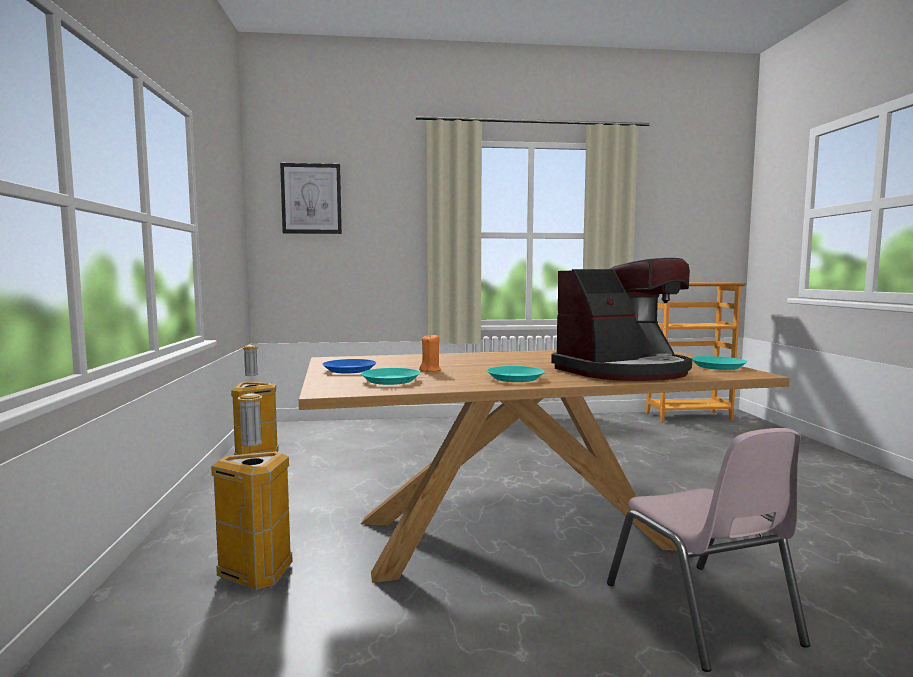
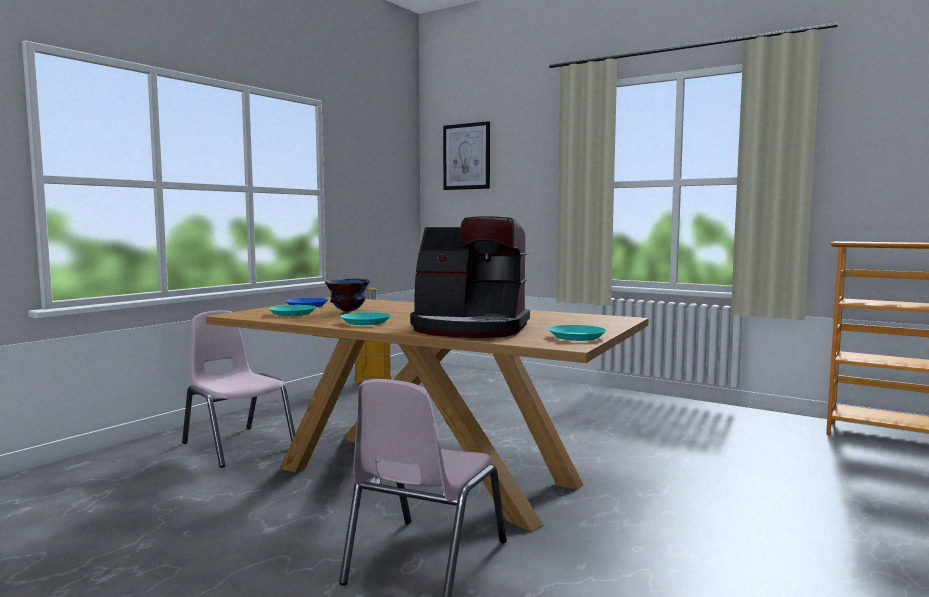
camera: 40 degrees right, 0 degrees up
(255, 574) = (238, 445): trash can -> pink chair
(430, 370) = (348, 311): orange candle -> blue bowl

